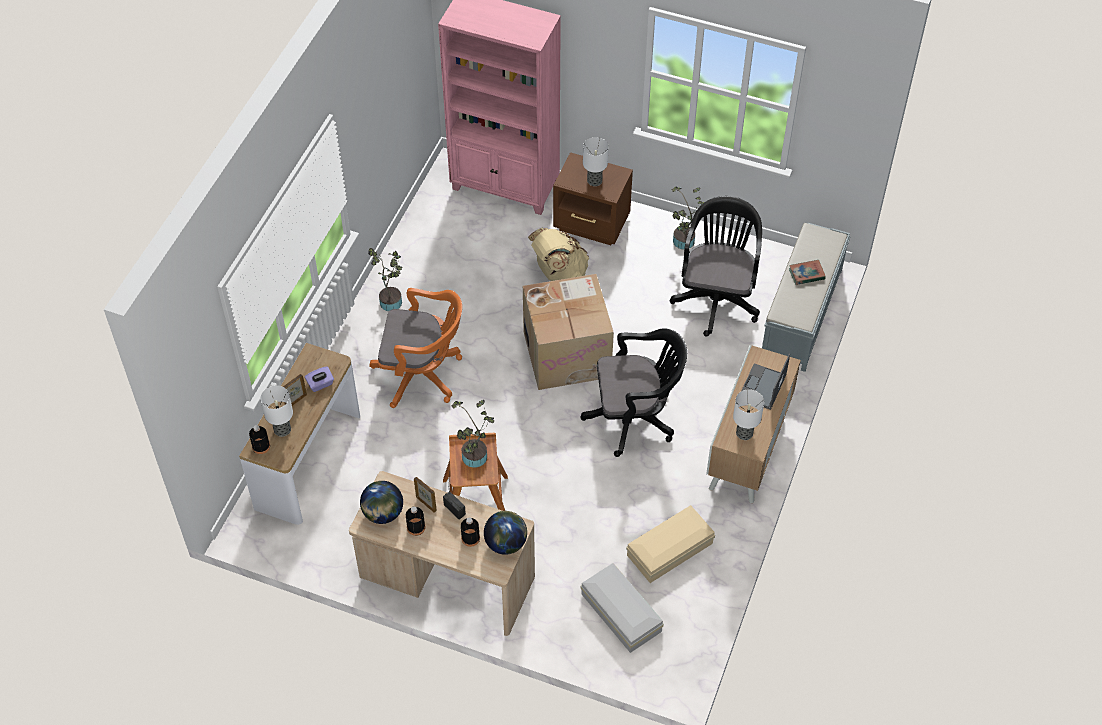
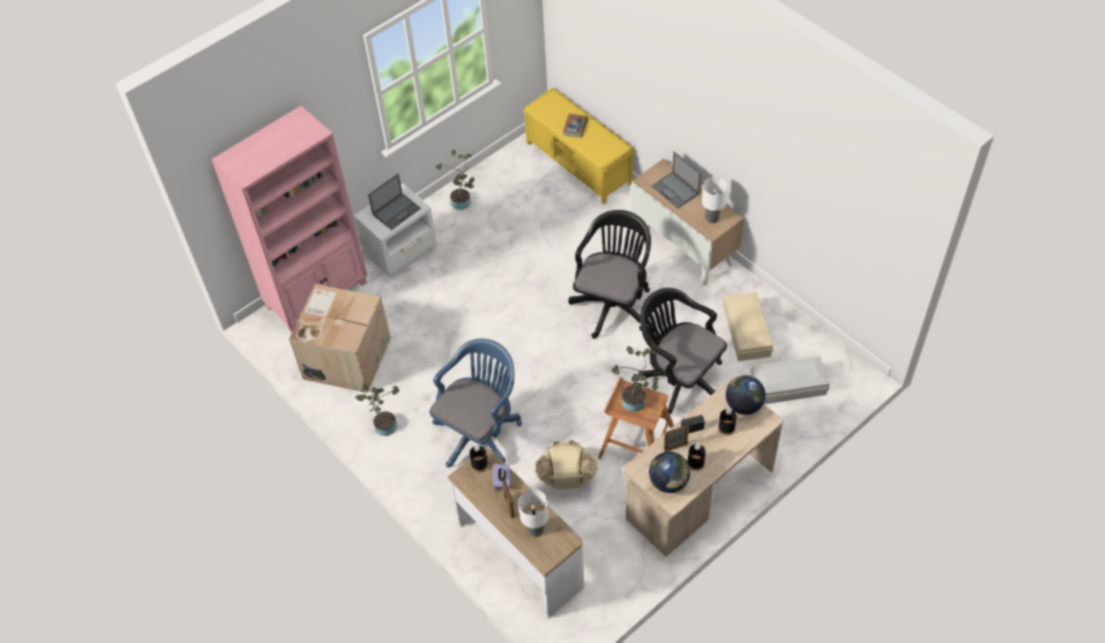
camera: 60 degrees left, 0 degrees up
(261, 446) = (544, 553): black bottle -> black bottle (479, 464)
(422, 375) = (480, 432): orange office chair -> blue office chair
(559, 273) = (437, 295): beige backpack -> beige backpack (566, 478)
(567, 353) = (522, 321): cardboard box -> cardboard box (346, 357)
(592, 224) = (402, 252): brown nightstand -> white nightstand
(595, 180) = (397, 211): table lamp -> laptop
(716, 298) = (530, 205): black office chair -> black office chair (678, 378)
(801, 315) = (579, 163): grey bench -> yellow bench

